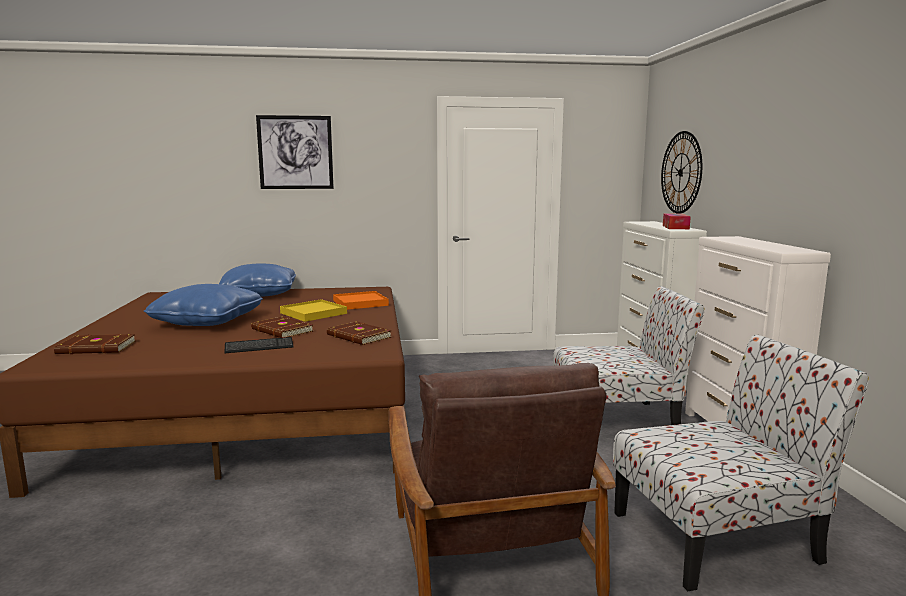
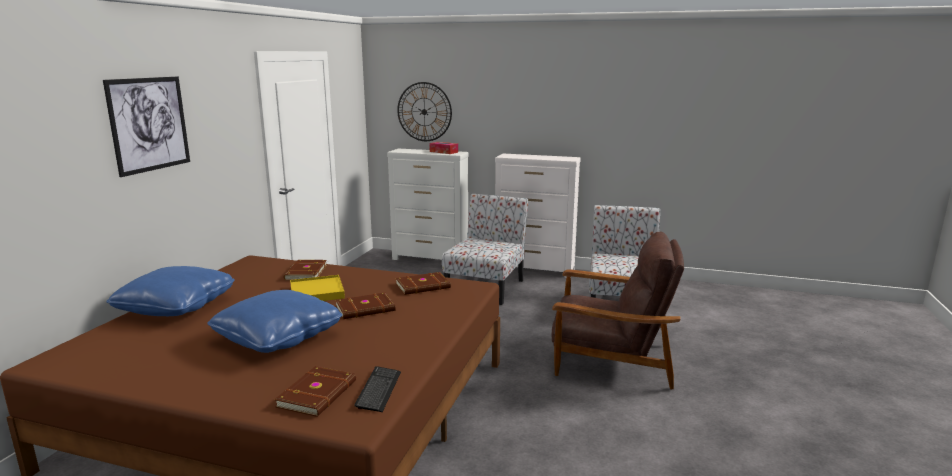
camera: 65 degrees left, 5 degrees up
(259, 347) = (411, 320): keyboard -> keyboard (378, 390)
(360, 303) = (305, 272): orange tray -> brown book

